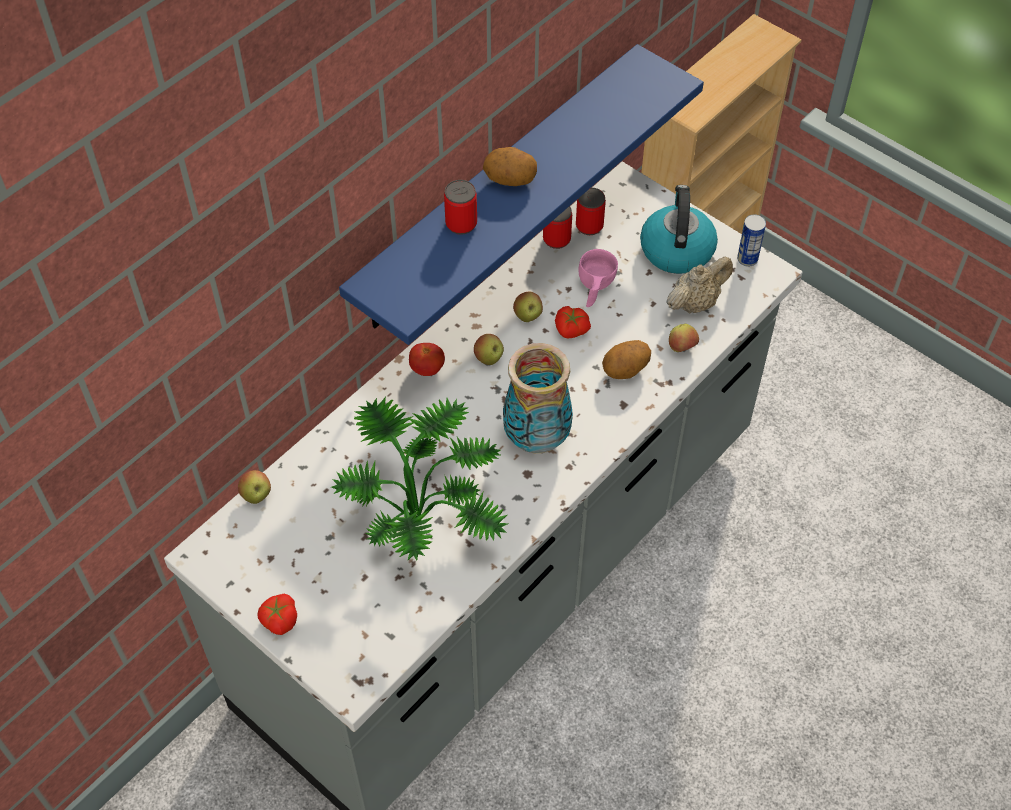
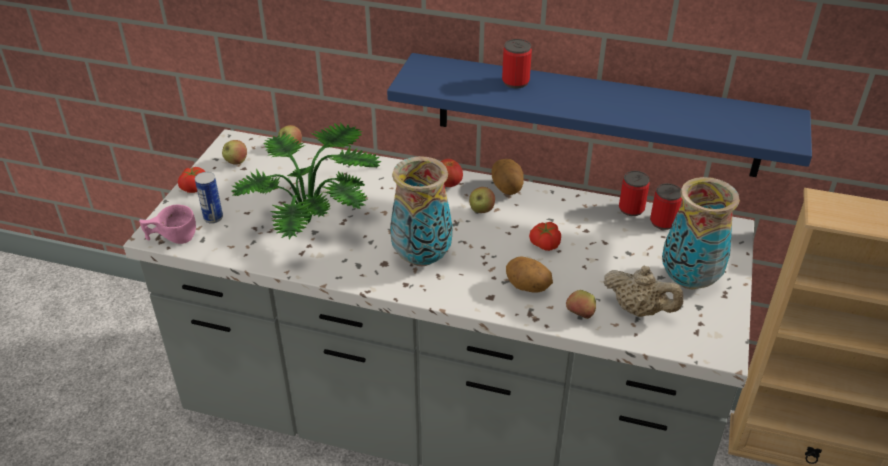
camera: 65 degrees right, 15 degrees down
(510, 180) = (582, 90): potato -> potato (507, 188)
(528, 316) = (539, 217): apple -> apple (236, 162)
(594, 289) = (598, 244): pink cup -> pink cup (172, 238)
(676, 249) = (688, 280): kettle -> vase
(747, 259) = (722, 330): can -> can (213, 218)

